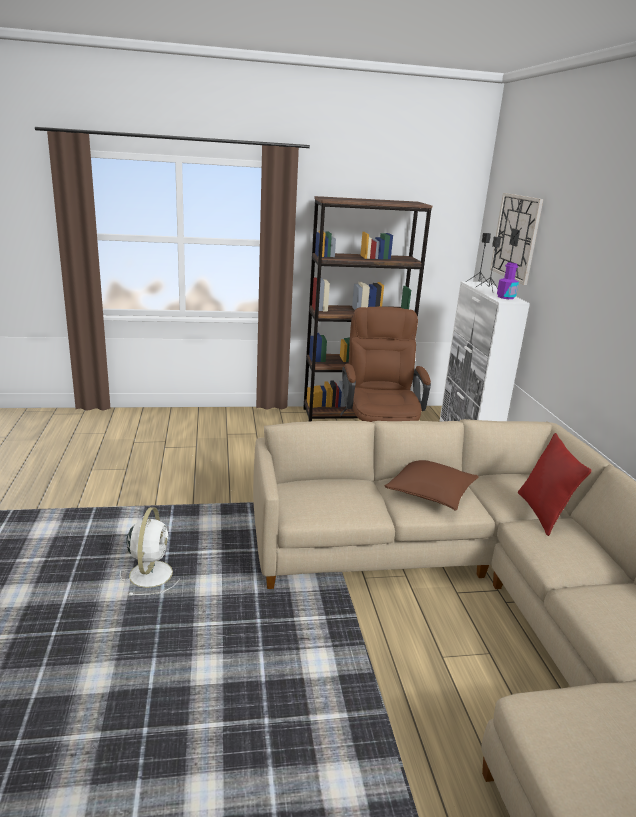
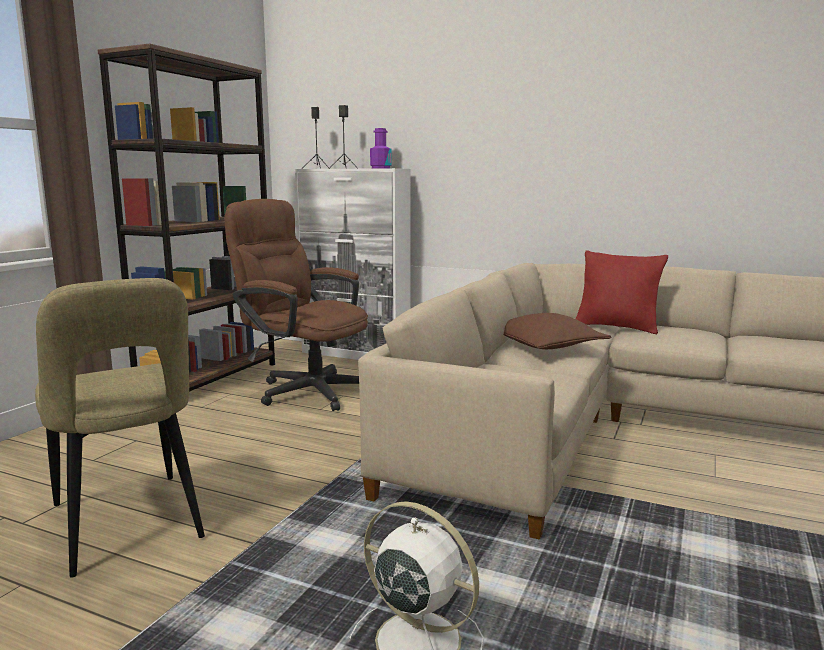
camera: 55 degrees left, 10 degrees down
(181, 469) = (128, 526): none -> beige chair
(516, 237) = (351, 108): wall clock -> none

